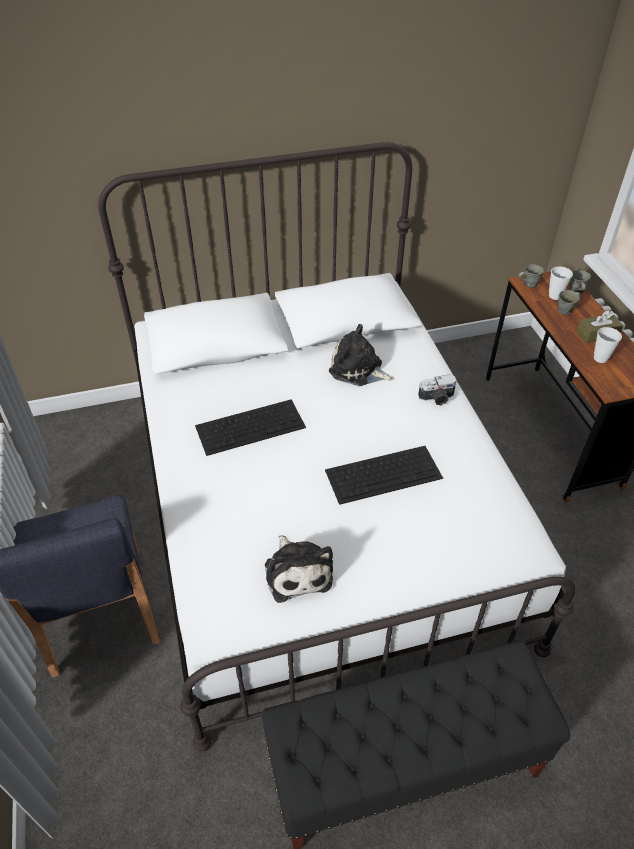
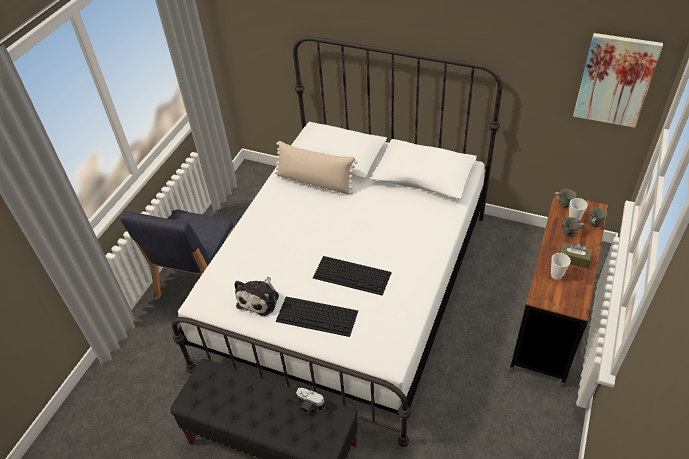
camera: 40 degrees right, 0 degrees up
(220, 384) = (315, 181): none -> beige pillow
(251, 426) = (309, 213): keyboard -> keyboard (318, 316)
(358, 370) = (399, 209): plush toy -> none
(437, 398) = (428, 249): camera -> camera (309, 406)
(535, 117) = (615, 80): none -> picture

